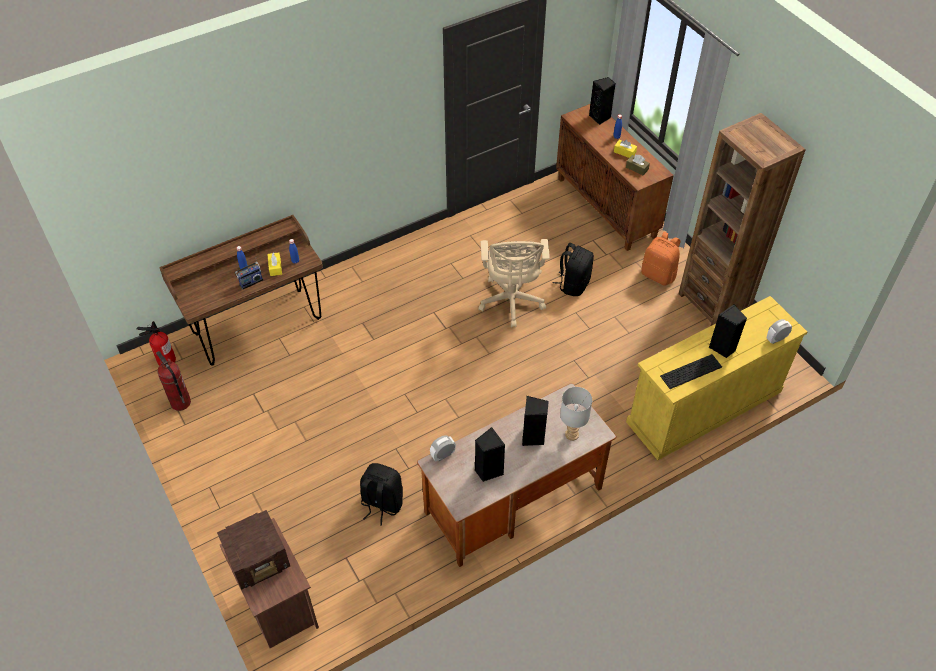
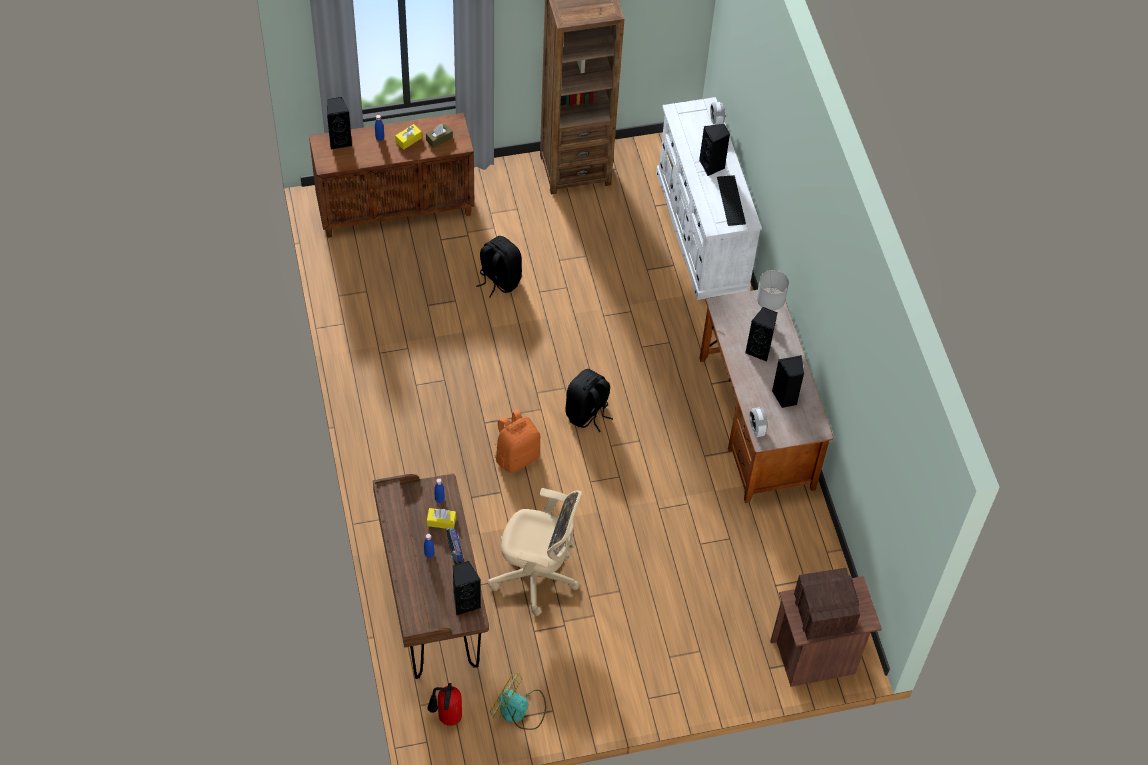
camera: 75 degrees left, 5 degrees up
(180, 402) = (519, 710): fire extinguisher -> fan
(206, 300) = (465, 602): none -> black speaker
(381, 503) = (723, 538): black backpack -> black backpack (587, 413)
(511, 302) = (500, 345): beige office chair -> beige office chair (536, 576)
(658, 275) = (517, 200): orange backpack -> orange backpack (517, 456)
(703, 407) = (702, 231): yellow dresser -> white dresser

